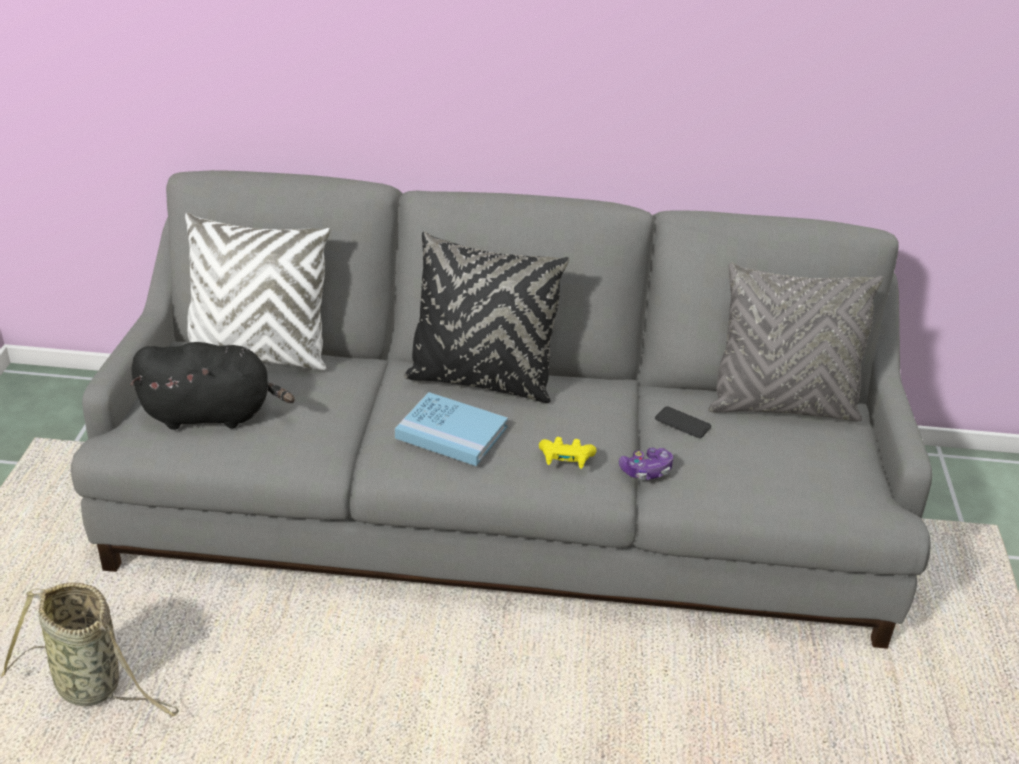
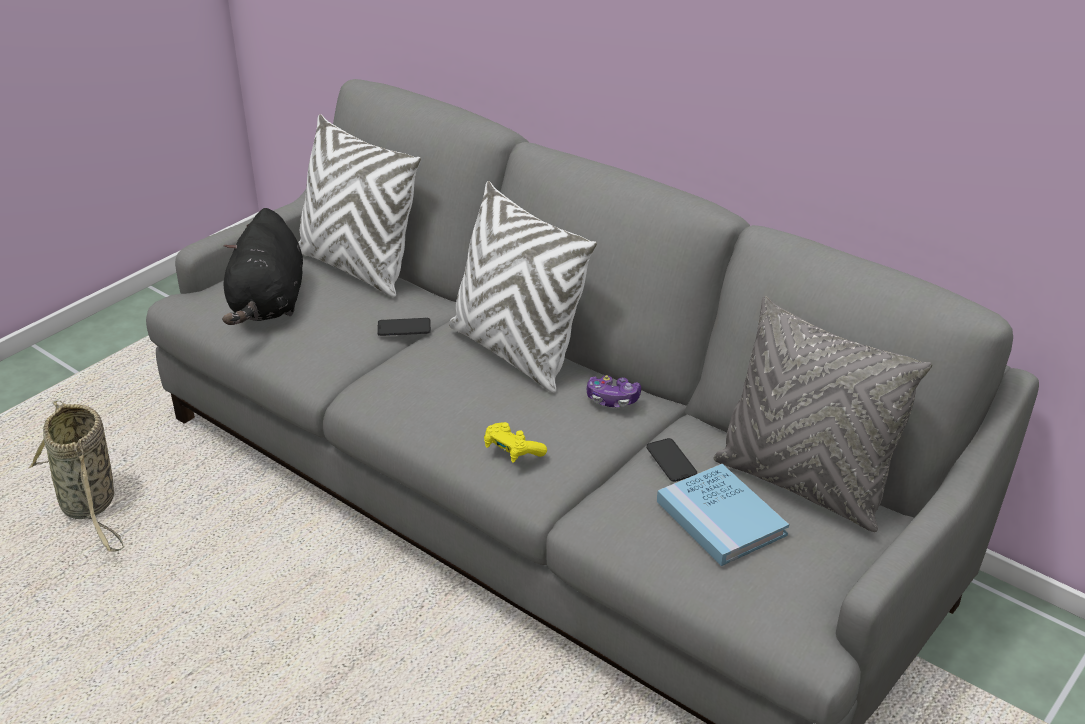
camera: 35 degrees right, 0 degrees up
(213, 414) = (268, 304): black plush toy -> black plush toy turned 60 degrees clockwise
(362, 393) = (404, 327): none -> phone
(451, 432) = (436, 387): blue book -> blue book (721, 518)
(481, 381) = (515, 352): black pillow -> white pillow
(646, 471) = (585, 492): game controller -> game controller (612, 399)

